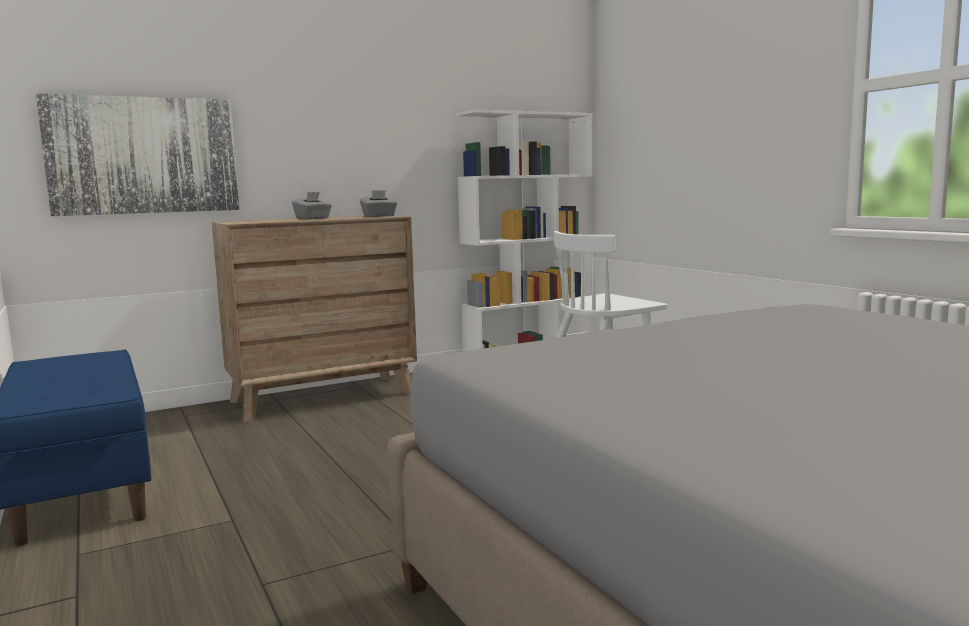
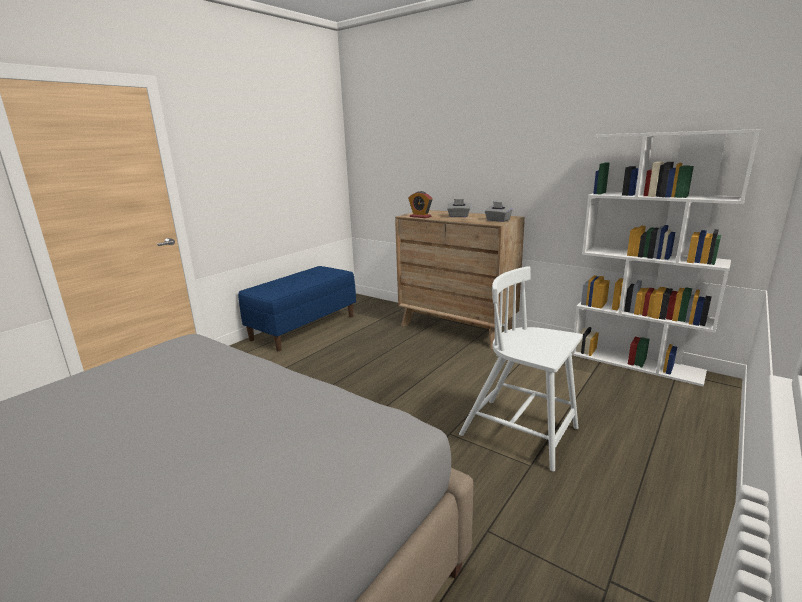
camera: 65 degrees right, 10 degrees up
(144, 155) = (399, 169): picture -> none
(266, 222) = (420, 216): none -> alarm clock

